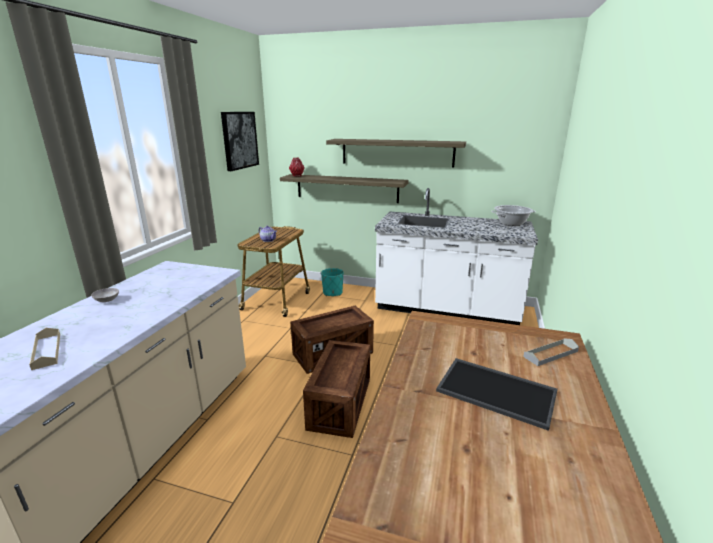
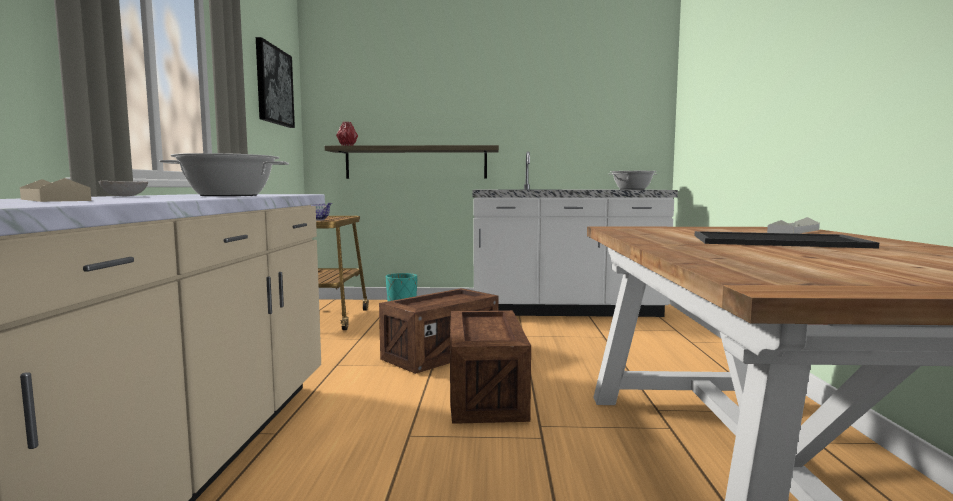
camera: 15 degrees left, 15 degrees down
(164, 298) = (229, 195): none -> cooking pot
(397, 152) = (482, 114): shelf -> none

